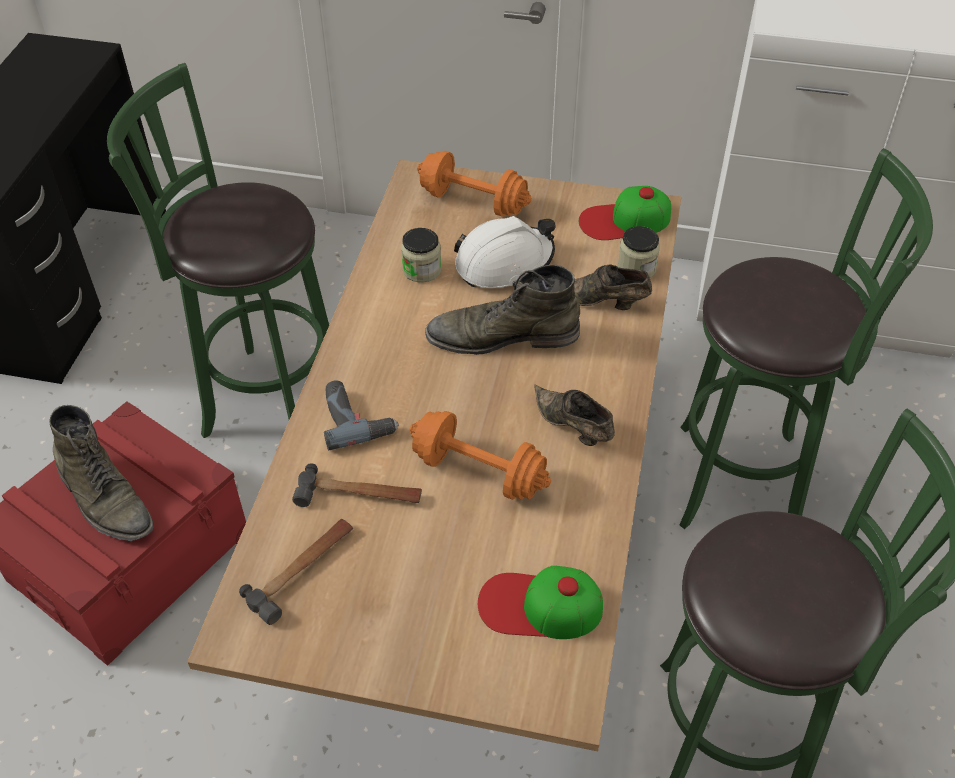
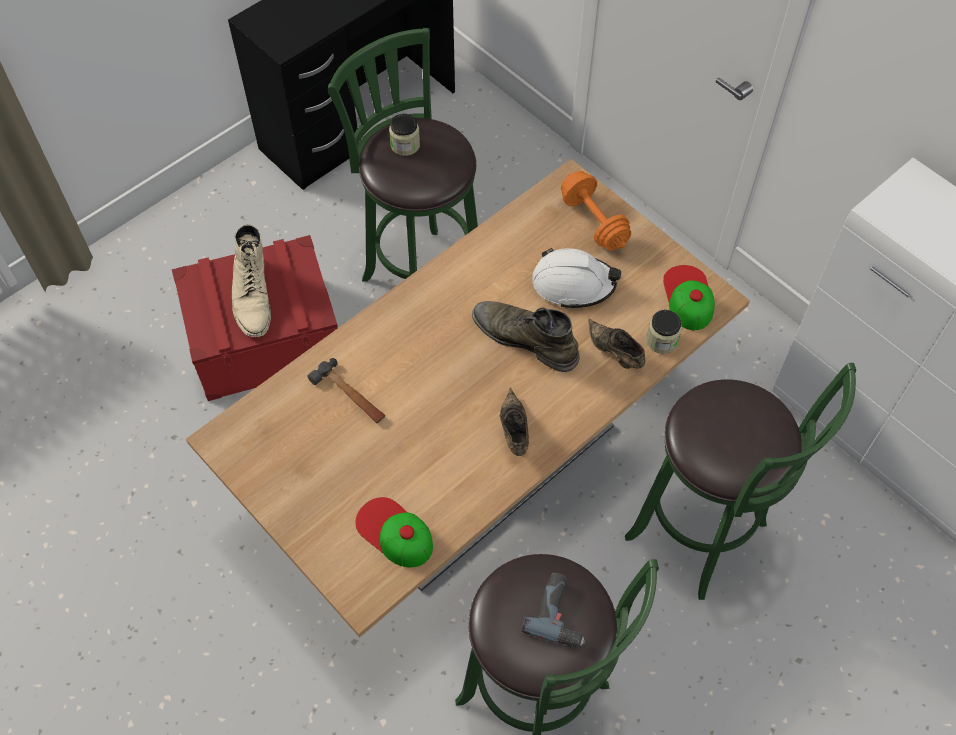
camera: 35 degrees right, 10 degrees up
(105, 499) = (252, 297): green boot -> beige boot
(302, 570) = (282, 424): hammer -> none
(356, 418) = (388, 343): power drill -> power drill (560, 613)
(422, 270) = (514, 258): jar -> jar (405, 145)
(479, 472) = (431, 425): orange dumbbell -> none
(624, 220) = (688, 297): cap -> cap turned 60 degrees clockwise

